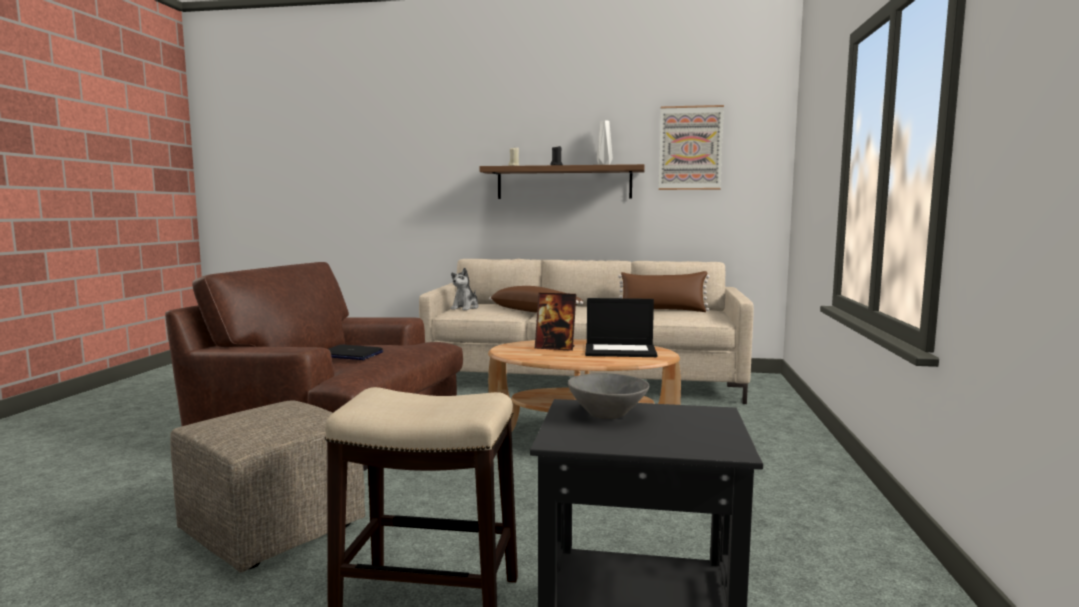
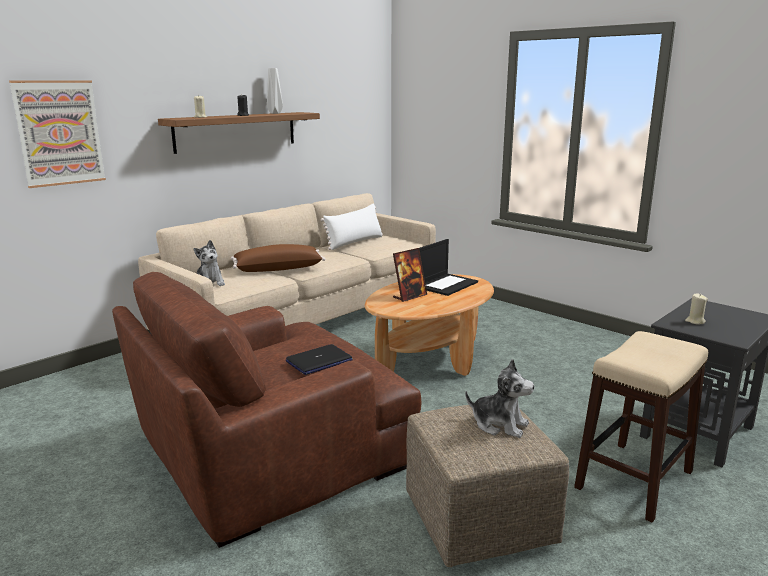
camera: 55 degrees left, 10 degrees up
(280, 422) = (499, 425): none -> plush toy
(608, 415) = (695, 321): grey bowl -> beige candle
(662, 310) = (354, 242): brown pillow -> white pillow
(690, 148) = (331, 94): picture -> picture (59, 133)

